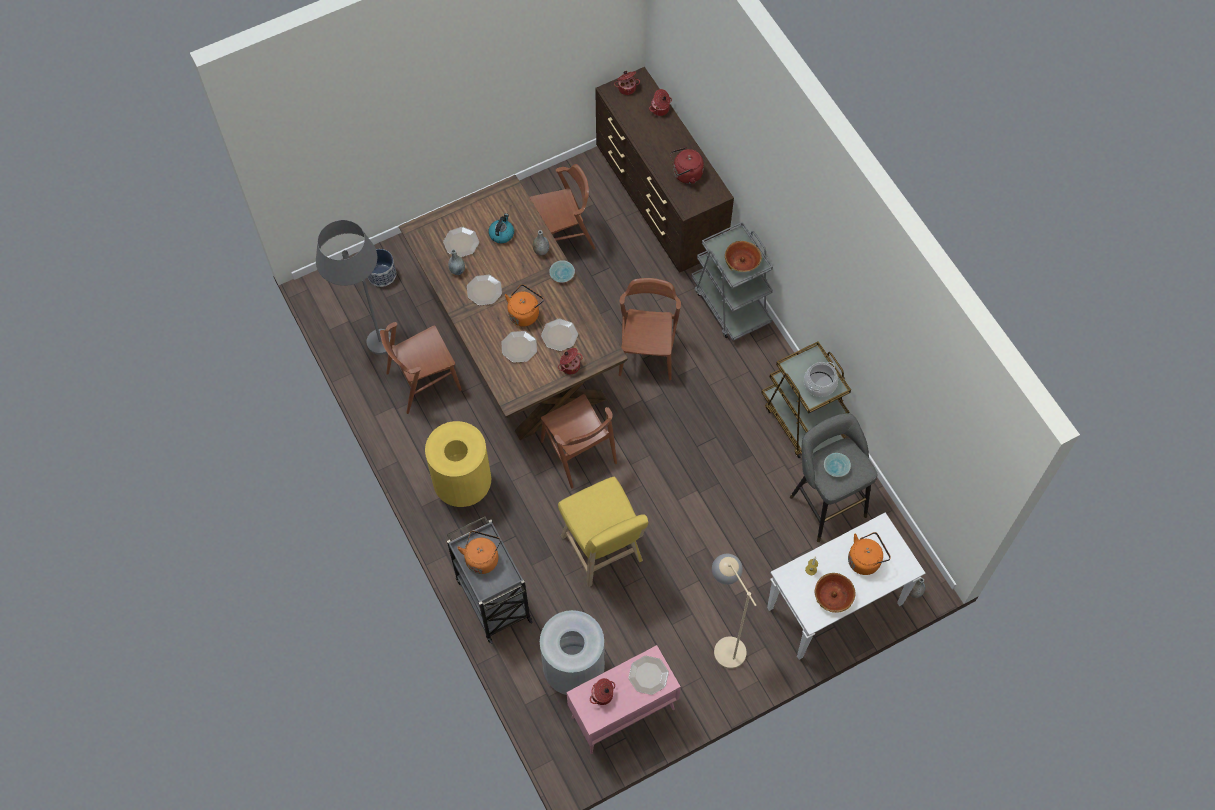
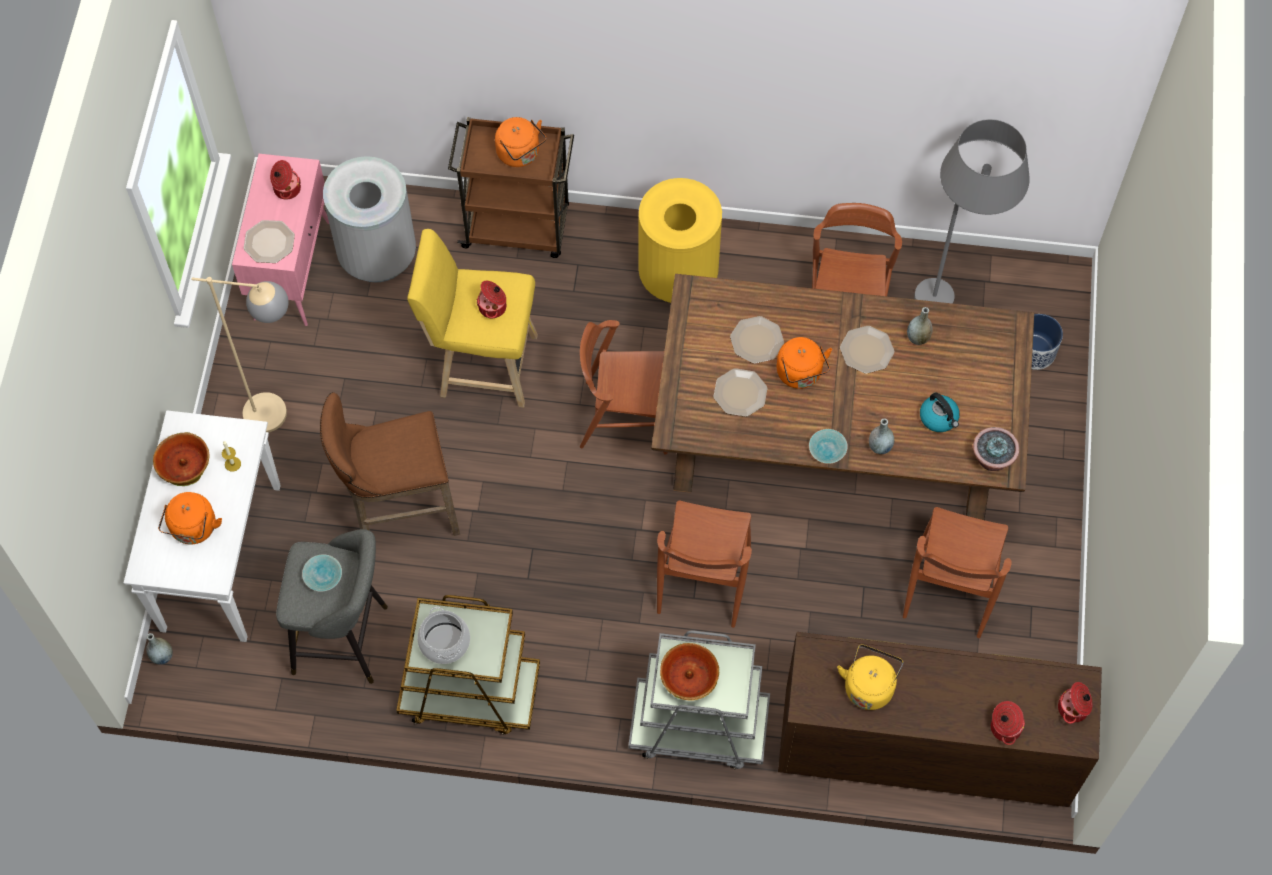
camera: 125 degrees right, 0 degrees up
(461, 242) = (958, 365): plate -> none
(493, 599) = (518, 227): grey cart -> brown cart
(508, 197) = (991, 459): none -> potted plant
(570, 365) = (689, 378): cooking pot -> cooking pot (493, 307)
(647, 351) = (703, 579): brown chair -> brown chair turned 60 degrees clockwise
(686, 174) = (869, 685): red kettle -> yellow kettle
(731, 530) = (400, 513): none -> brown stool

